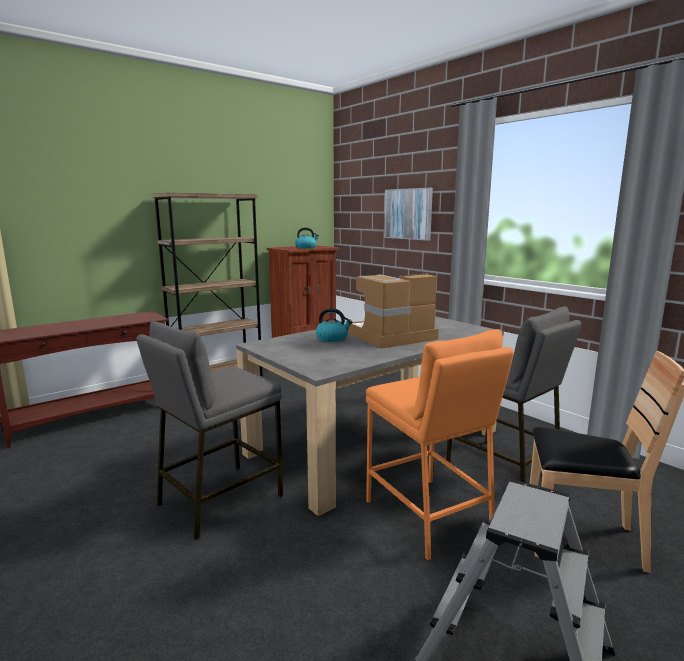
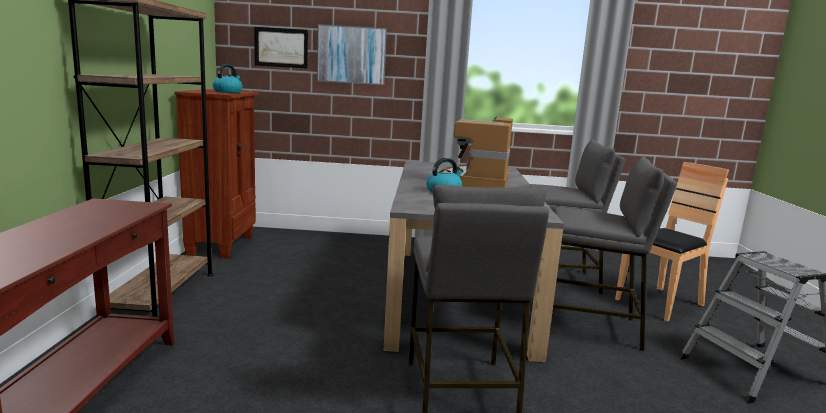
camera: 50 degrees left, 0 degrees up
(366, 211) = (281, 47): none -> picture
(428, 516) = (591, 327): orange stool -> grey stool

